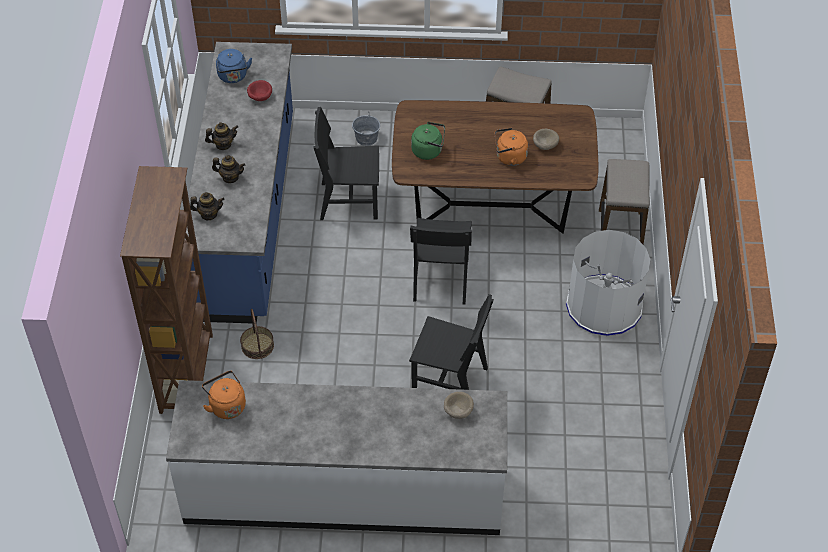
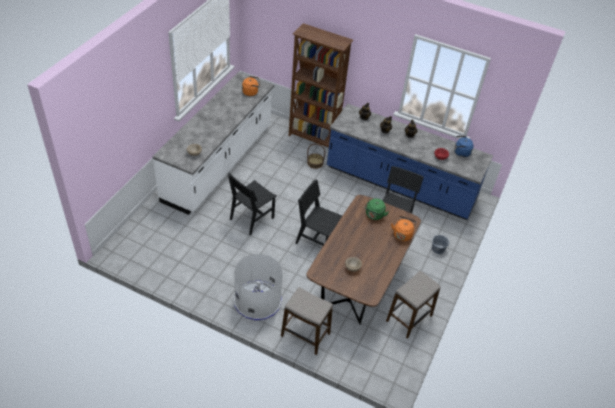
camera: 110 degrees right, 5 degrees down
(509, 157) = (351, 247): orange kettle -> orange kettle (402, 234)

